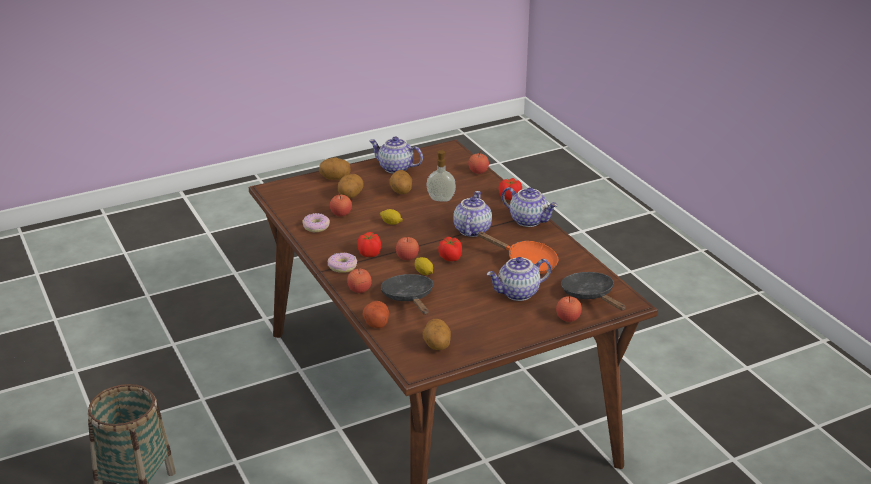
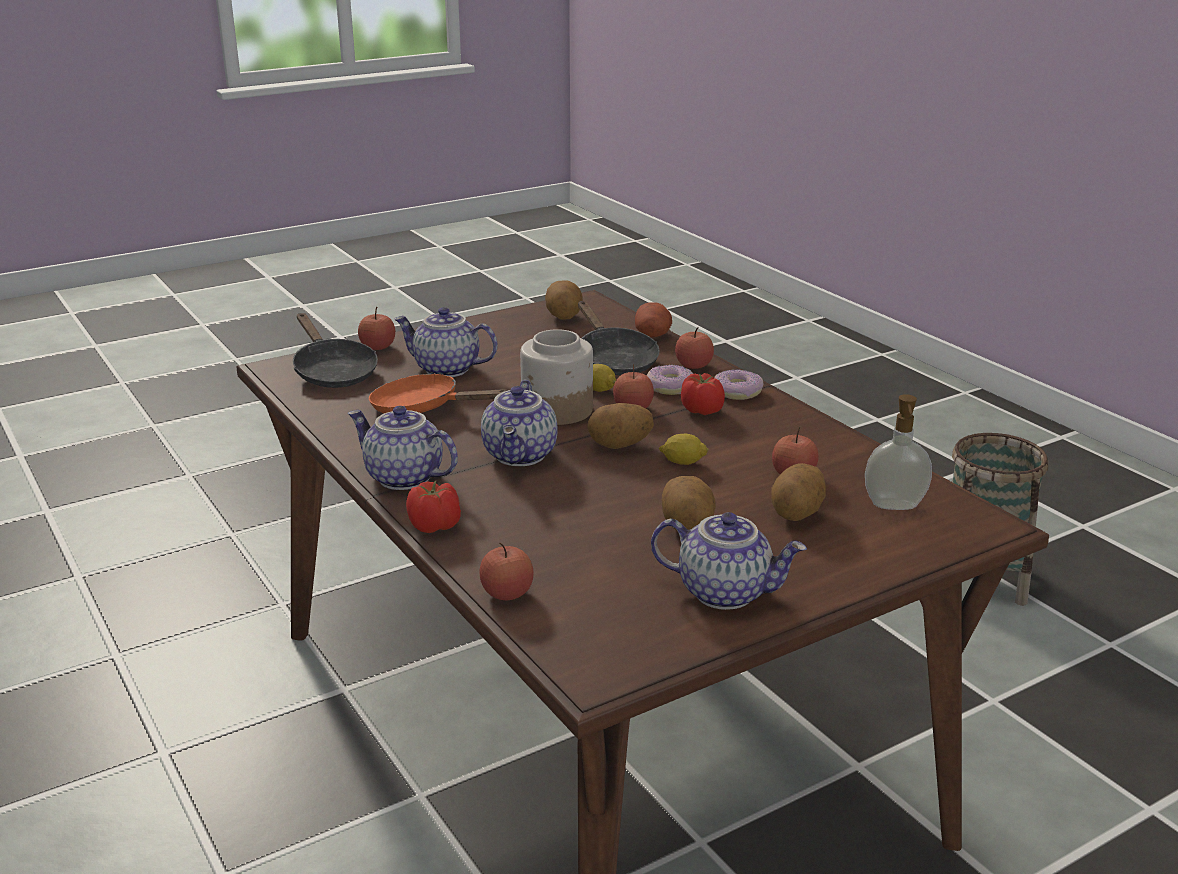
camera: 175 degrees right, 5 degrees down
(316, 226) = (826, 449): donut -> donut (670, 387)
(335, 178) = (860, 556): potato -> potato (620, 446)
(441, 199) = (592, 516): soap dispenser -> soap dispenser (894, 506)
(450, 258) = (557, 410): tomato -> jar
(518, 294) = (445, 370): teapot -> teapot turned 135 degrees counterclockwise

